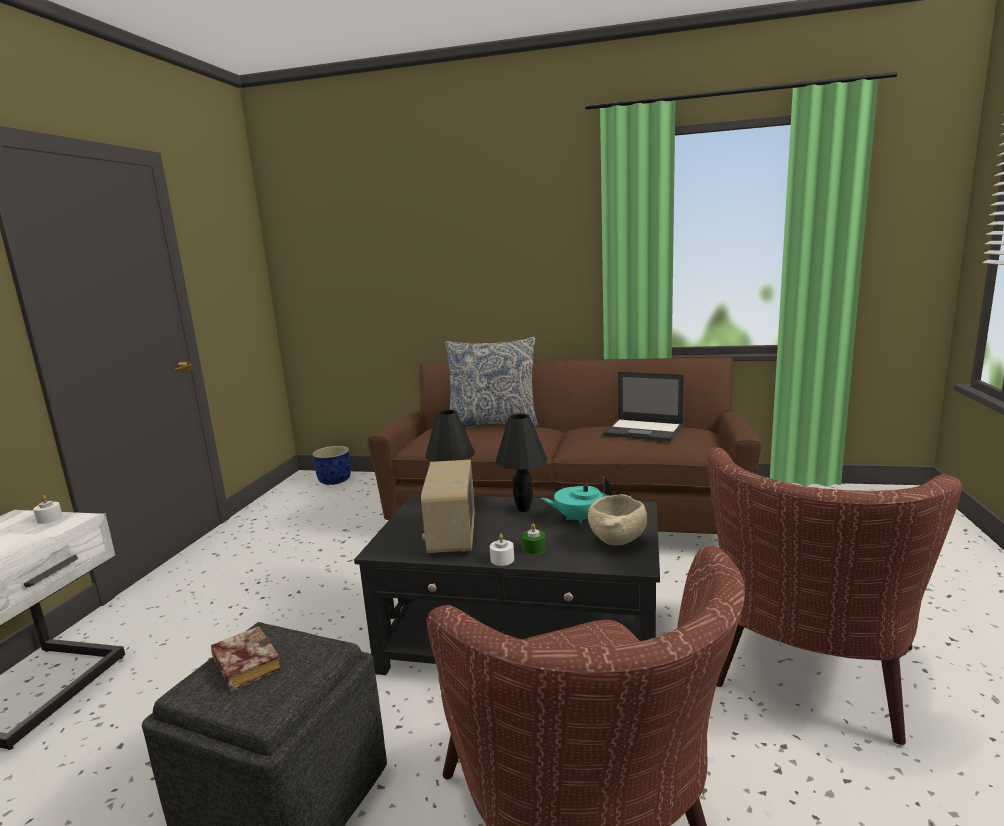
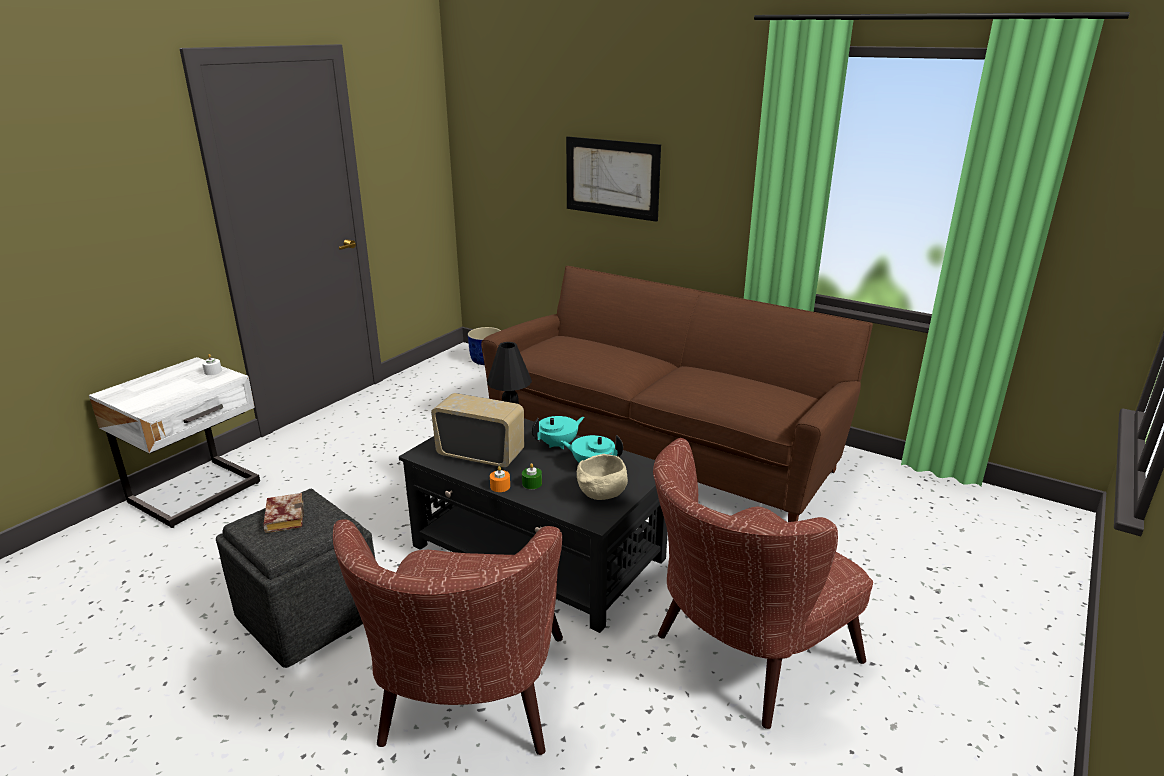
camera: 20 degrees right, 10 degrees up
(451, 536) = (481, 455): radio -> radio turned 90 degrees clockwise
(453, 274) = (612, 178): none -> picture
(493, 423) = (607, 345): pillow -> none
(502, 559) = (500, 486): white candle -> orange candle
(524, 509) = (558, 444): black table lamp -> turquoise teapot
(644, 430) = (735, 387): laptop -> none

